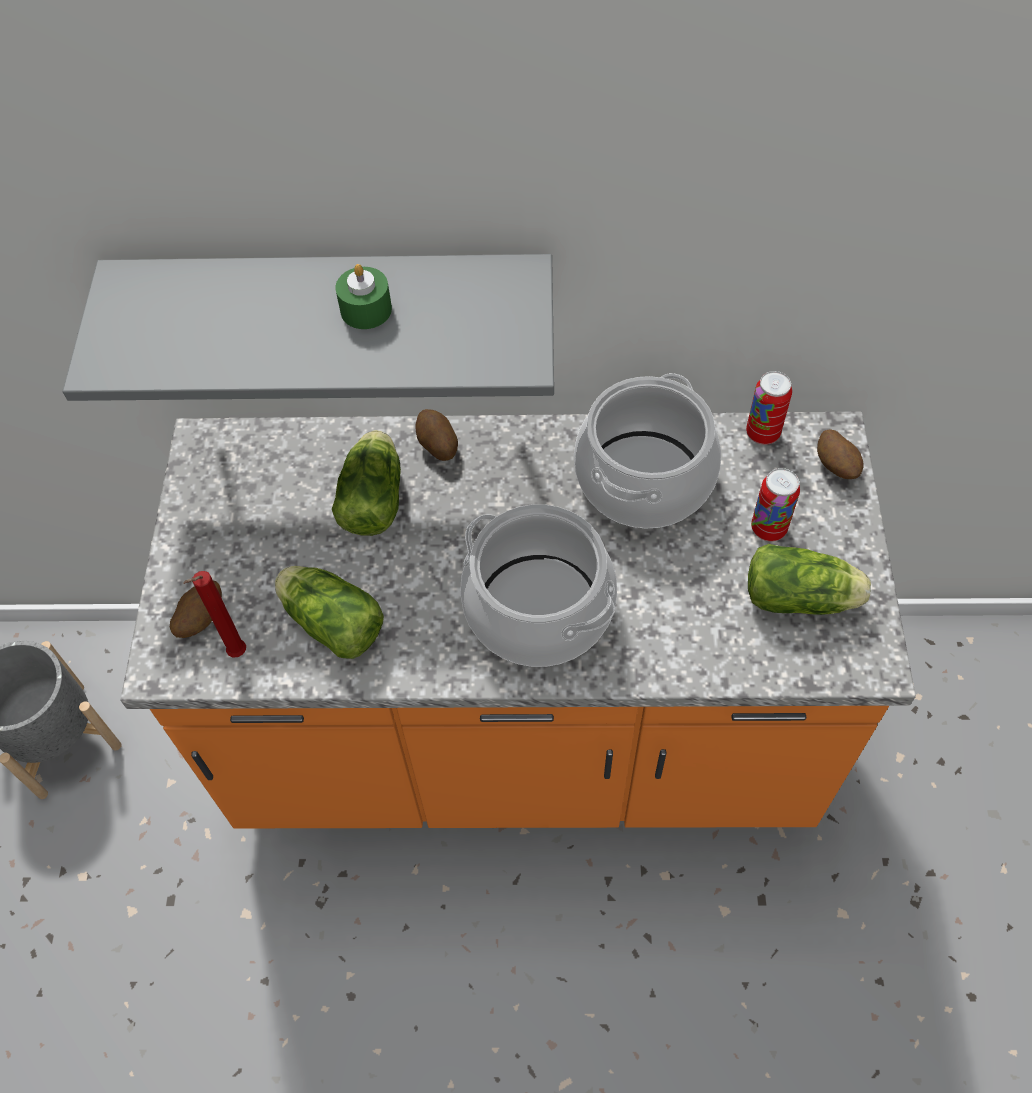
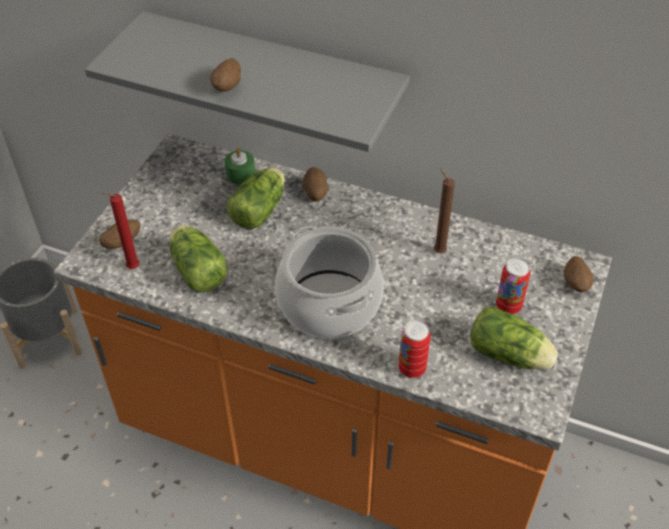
camera: 20 degrees right, 10 degrees down
(303, 356) = (228, 87): none -> potato
(366, 309) = (279, 74): green candle -> green candle (240, 174)
(643, 478) = (438, 251): cooking pot -> brown candle
(762, 433) = (533, 249): can -> can (412, 368)

